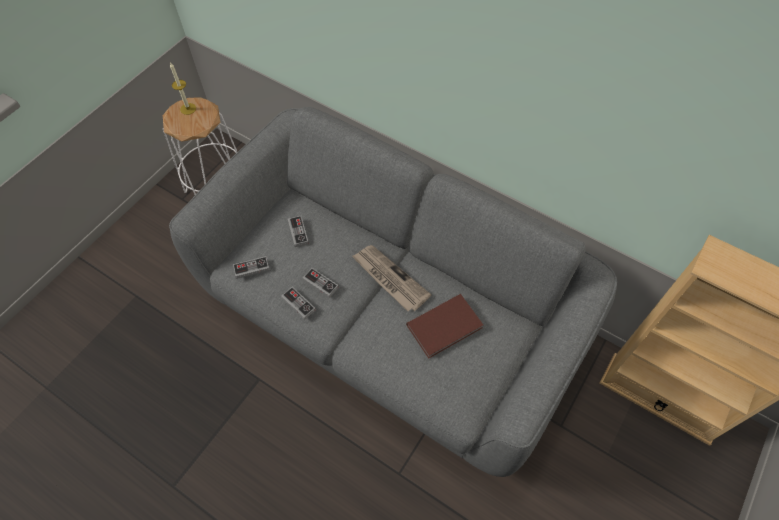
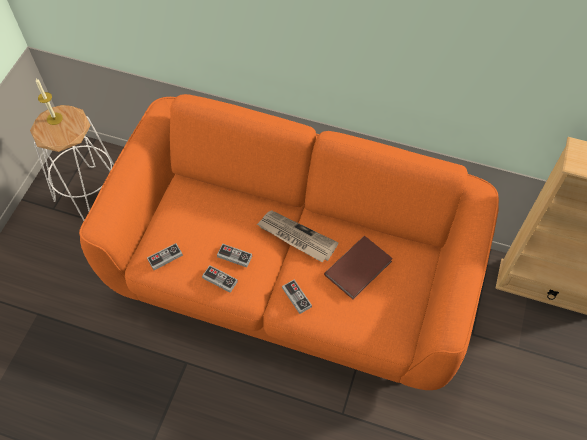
camera: 15 degrees left, 0 degrees up
(298, 232) = (198, 214): game controller -> game controller (296, 297)
(389, 322) = (293, 279): grey sofa -> orange sofa

